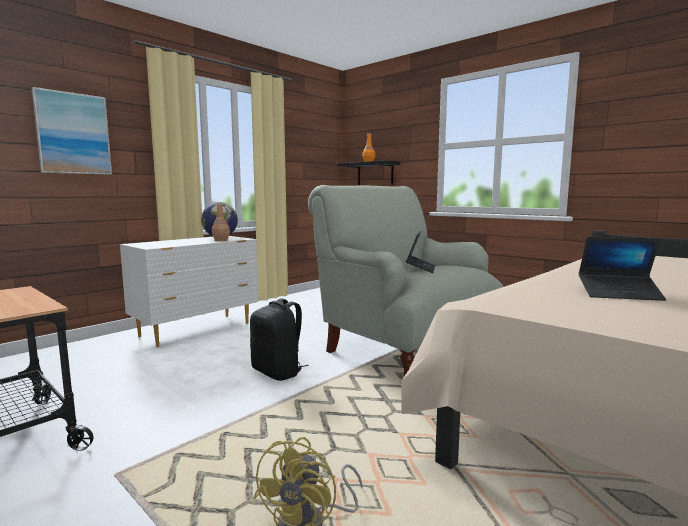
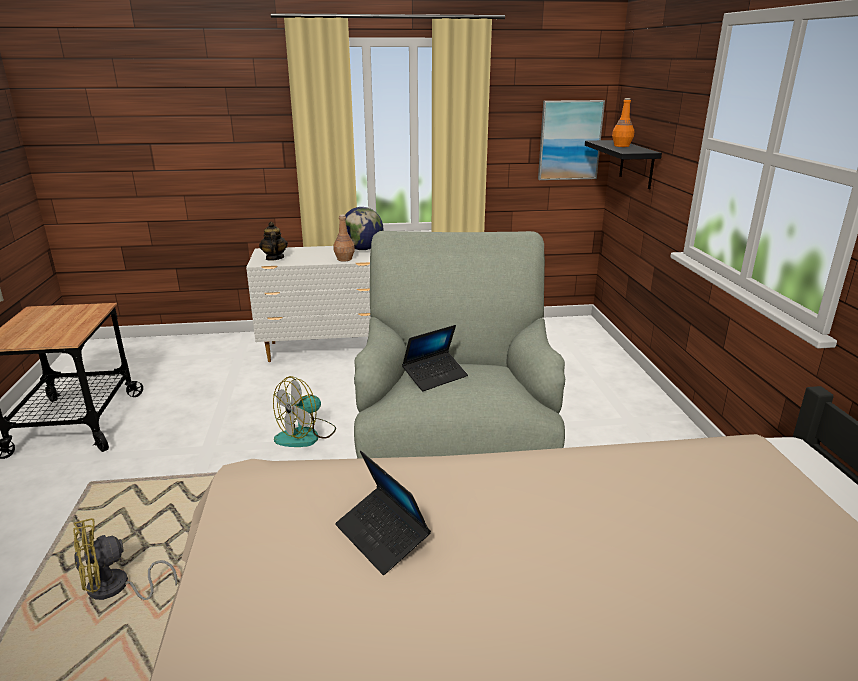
camera: 40 degrees right, 15 degrees up
(73, 134) = (218, 129): picture -> picture (569, 140)
(157, 245) = (274, 258): none -> teapot
(278, 372) = (306, 435): black backpack -> fan

